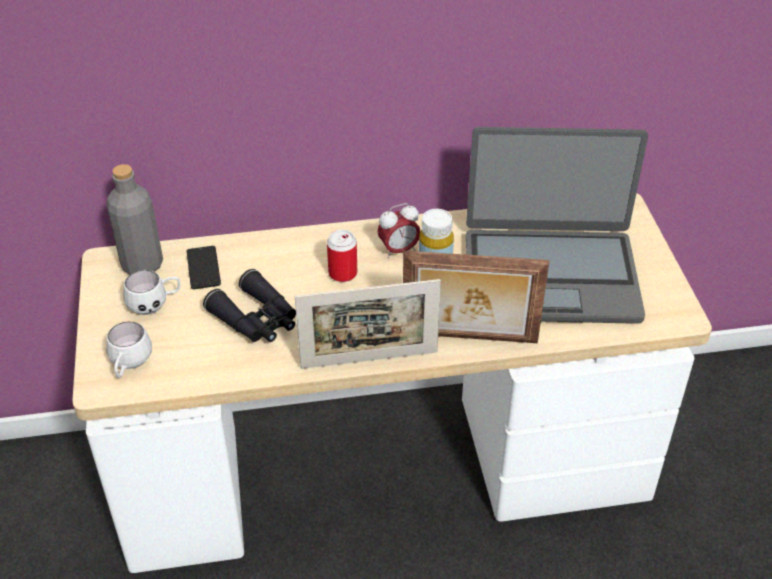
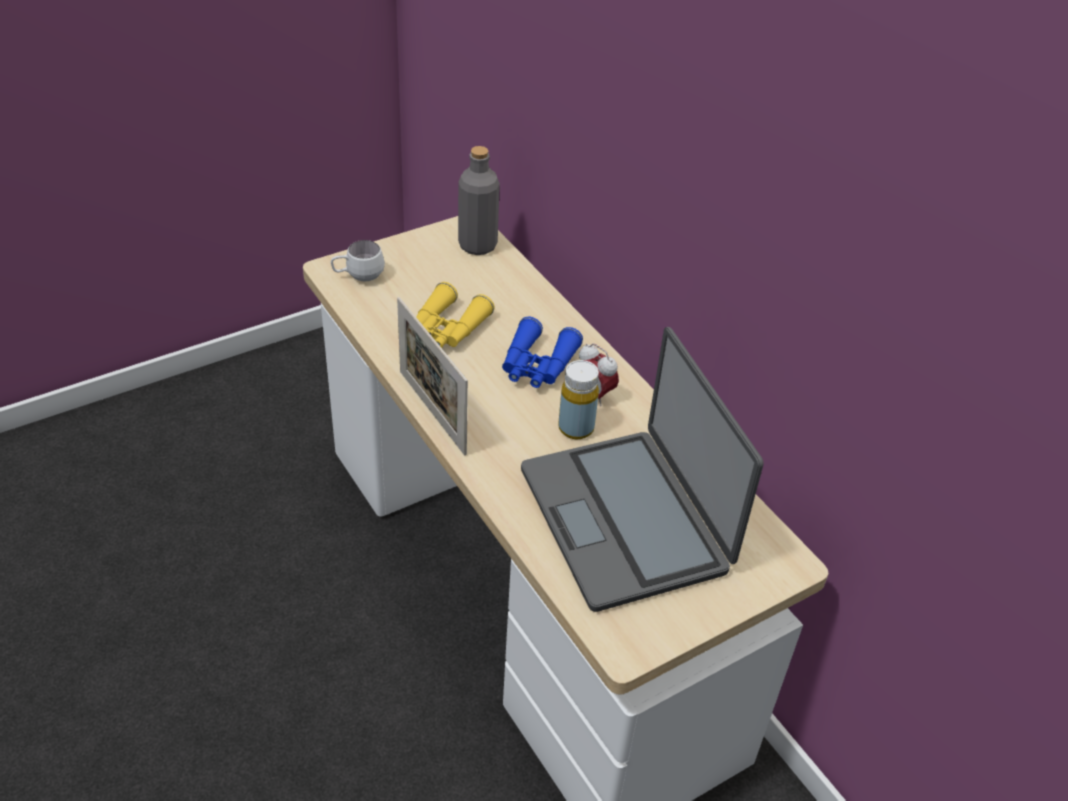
camera: 65 degrees right, 0 degrees up
(155, 304) = (434, 267): white mug -> none
(203, 268) = (493, 279): phone -> none
(257, 319) = (447, 329): black binoculars -> yellow binoculars
(342, 273) = (537, 365): can -> blue binoculars
(469, 339) = (494, 475): picture frame -> none

